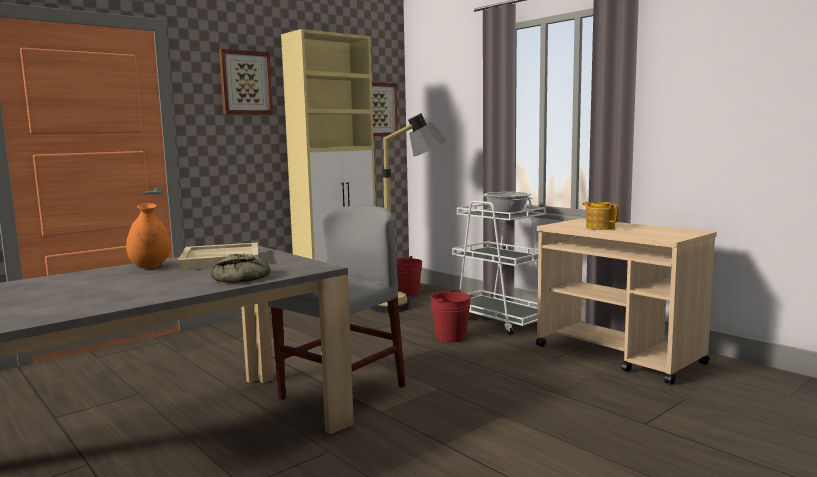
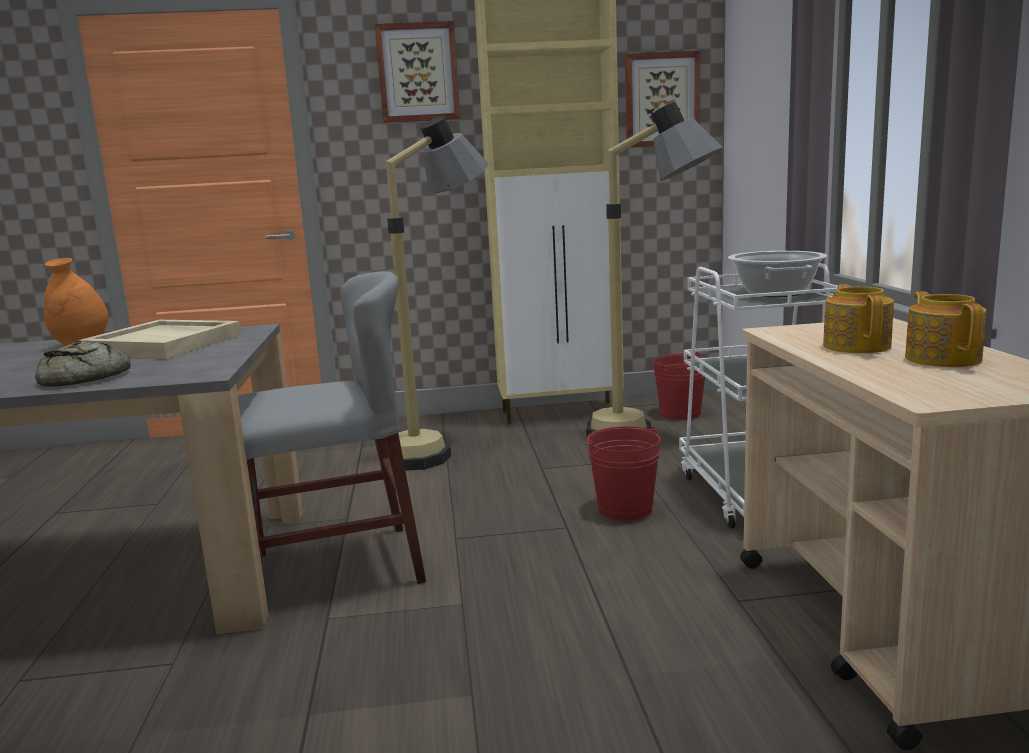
camera: 35 degrees right, 5 degrees up
(297, 330) = (443, 449): none -> floor lamp
(639, 228) = (942, 358): none -> teapot

